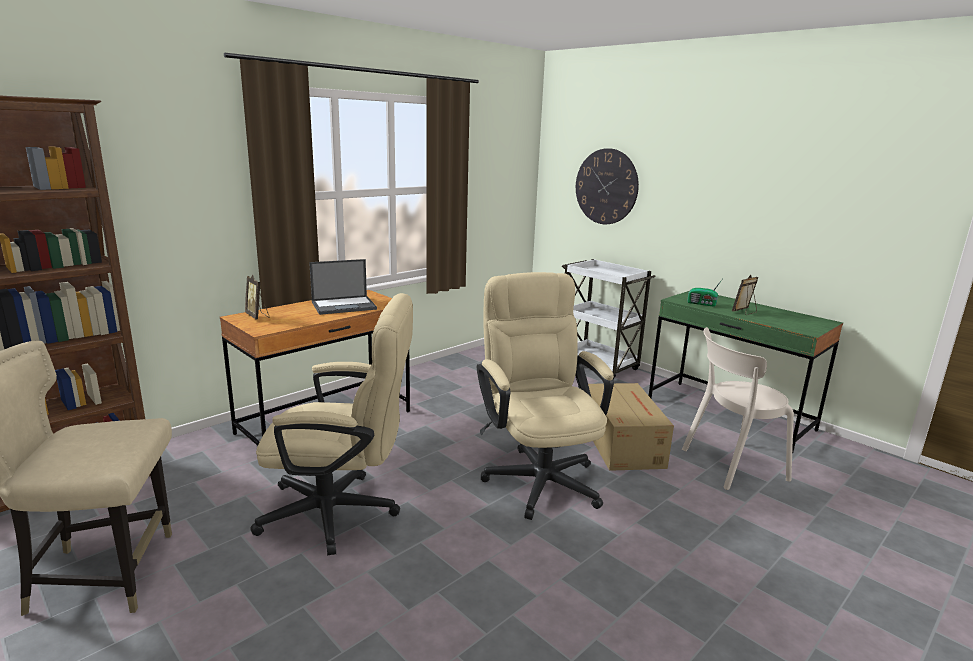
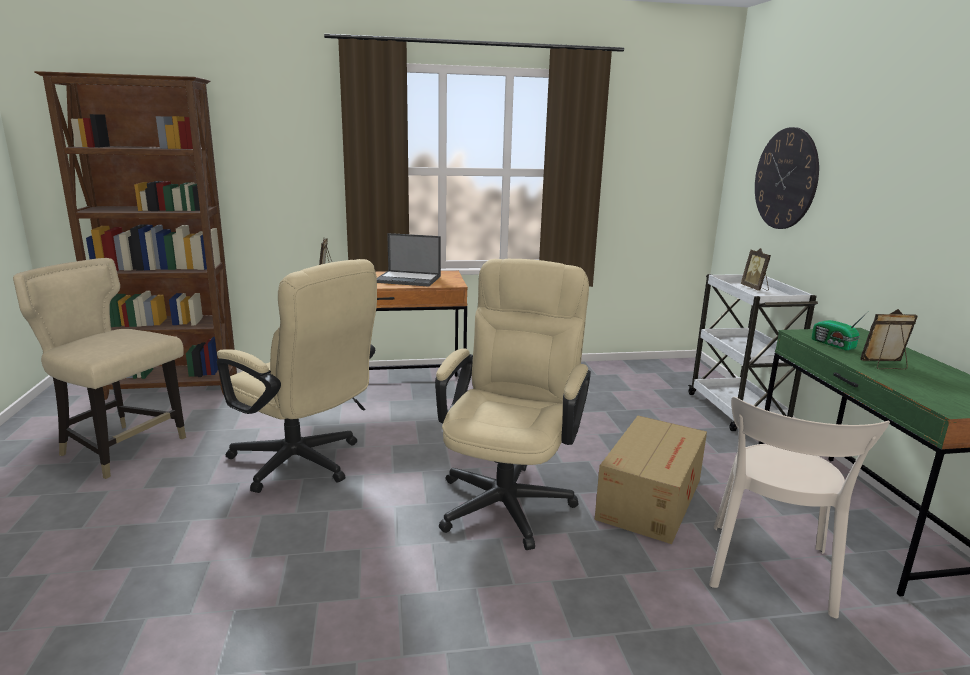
camera: 35 degrees right, 0 degrees up
(601, 271) = (755, 288): none -> picture frame
(729, 465) = (769, 572): beige chair -> beige chair turned 90 degrees counterclockwise

